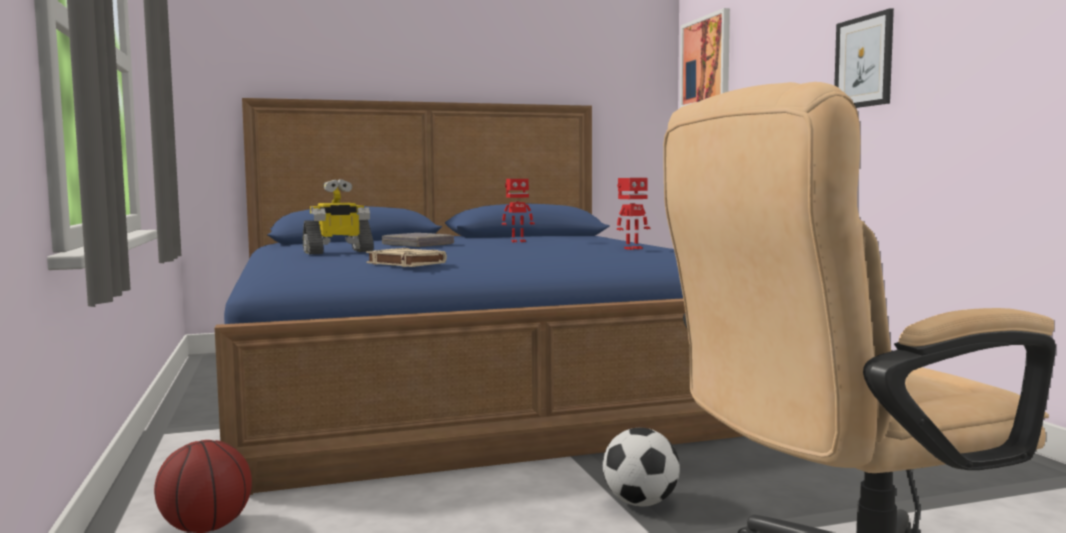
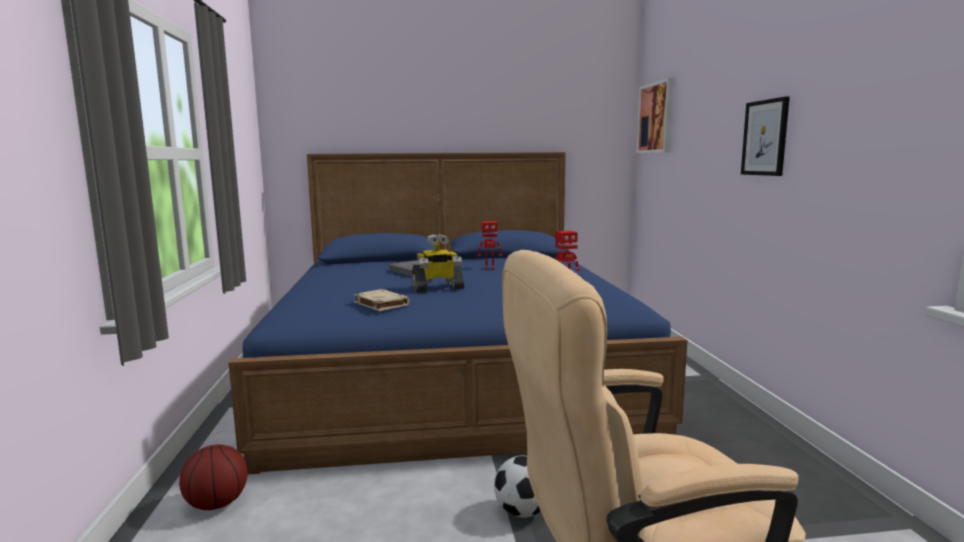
camera: 10 degrees right, 5 degrees up
(338, 252) = (350, 281): toy robot -> toy robot (437, 288)

